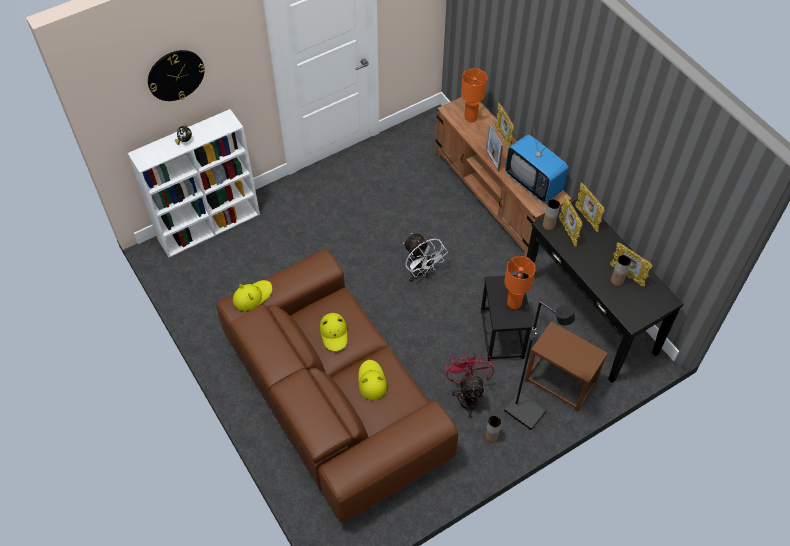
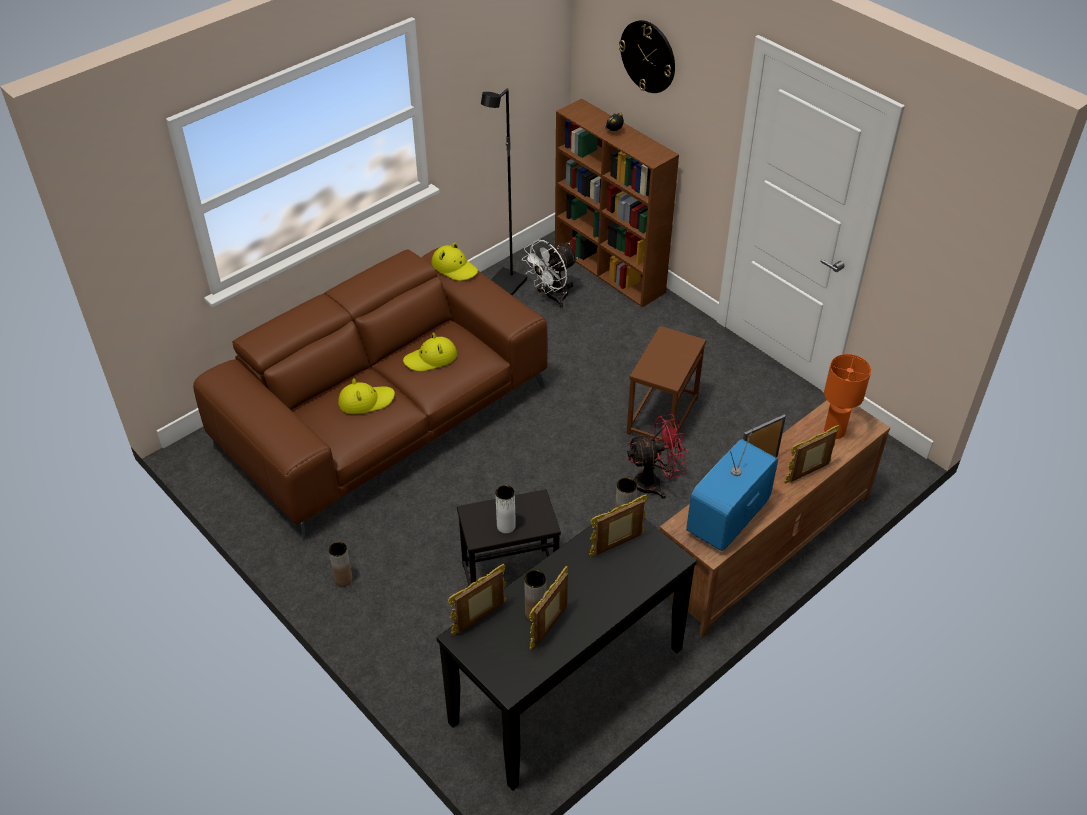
camera: 80 degrees right, 10 degrees down
(210, 226) = (610, 270): white bookcase -> brown bookcase
(420, 273) = (594, 474): white fan -> white fan (552, 297)
(468, 395) = (404, 547): red fan -> red fan (654, 483)
(514, 303) = (506, 526): orange table lamp -> white vase
(525, 411) = (386, 615): black floor lamp -> black floor lamp (506, 286)
(559, 383) = (438, 653): brown side table -> brown side table (661, 415)
(586, 218) = (652, 568): picture frame -> picture frame (480, 619)

